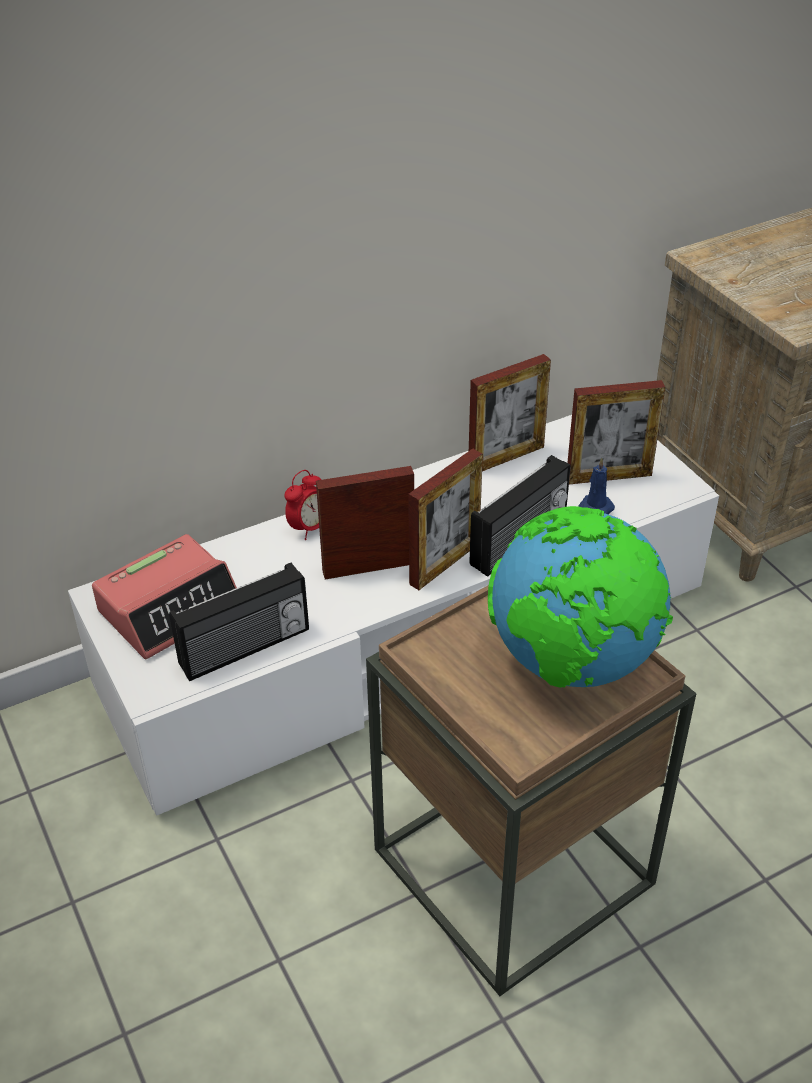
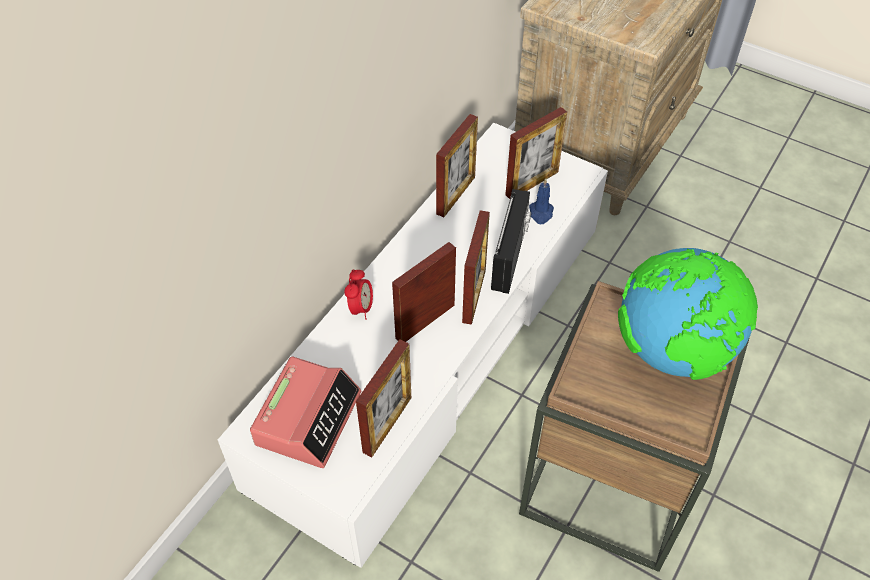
camera: 30 degrees left, 10 degrees up
(245, 649) = (387, 424): radio -> picture frame

